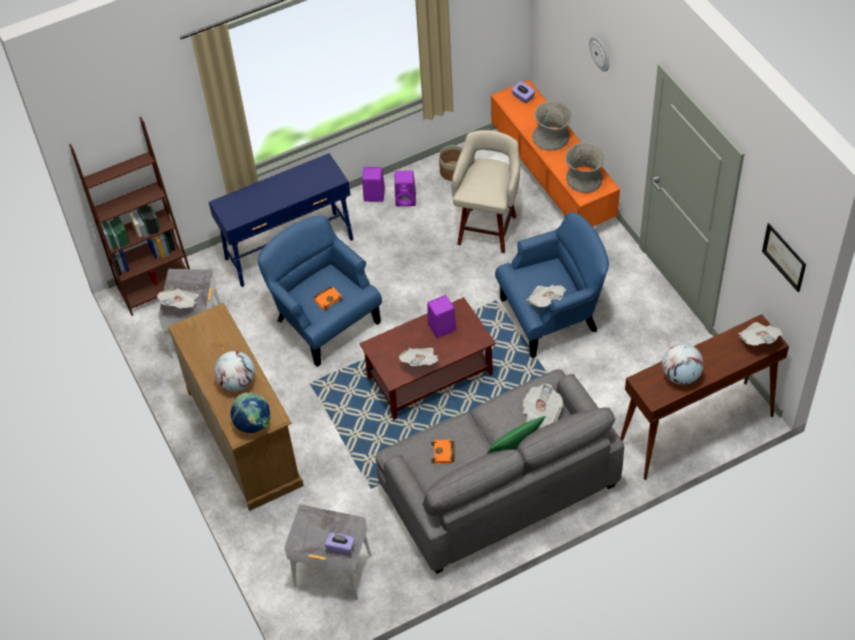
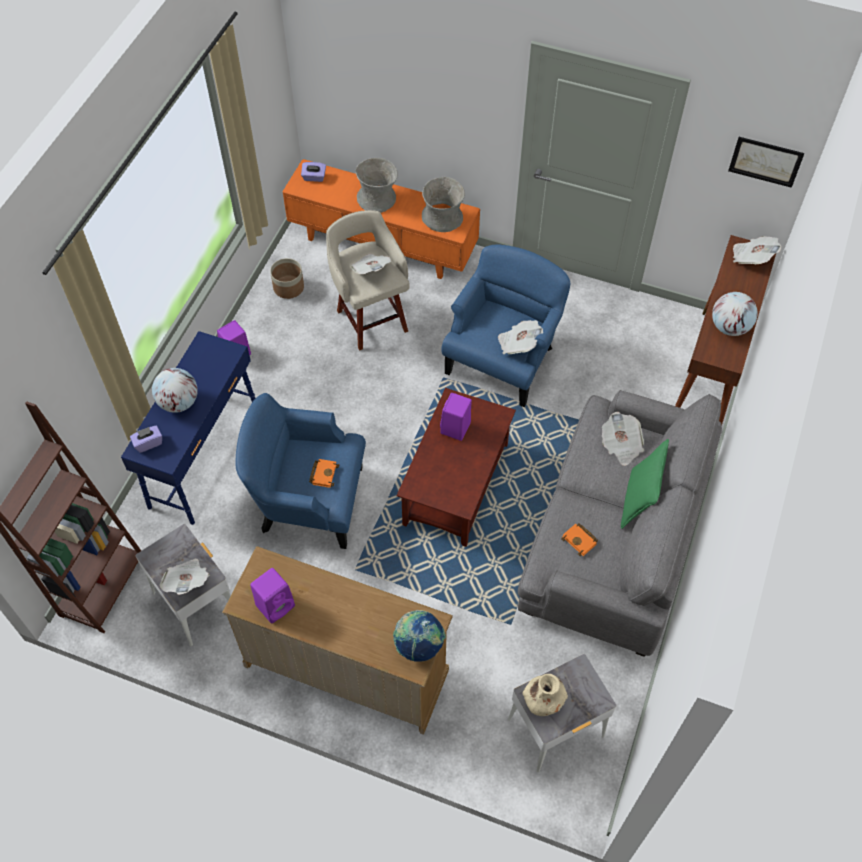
camera: 45 degrees left, 5 degrees up
(237, 382) = (358, 616): globe -> globe (178, 402)
(310, 524) = (543, 701): none -> beige vase
(341, 547) = (593, 699): purple tissue box -> purple tissue box (148, 443)
(406, 199) = (271, 339): purple speaker -> purple speaker (276, 604)
(420, 362) = (470, 473): newspaper -> newspaper (370, 270)
(600, 53) = (422, 76): wall clock -> none

